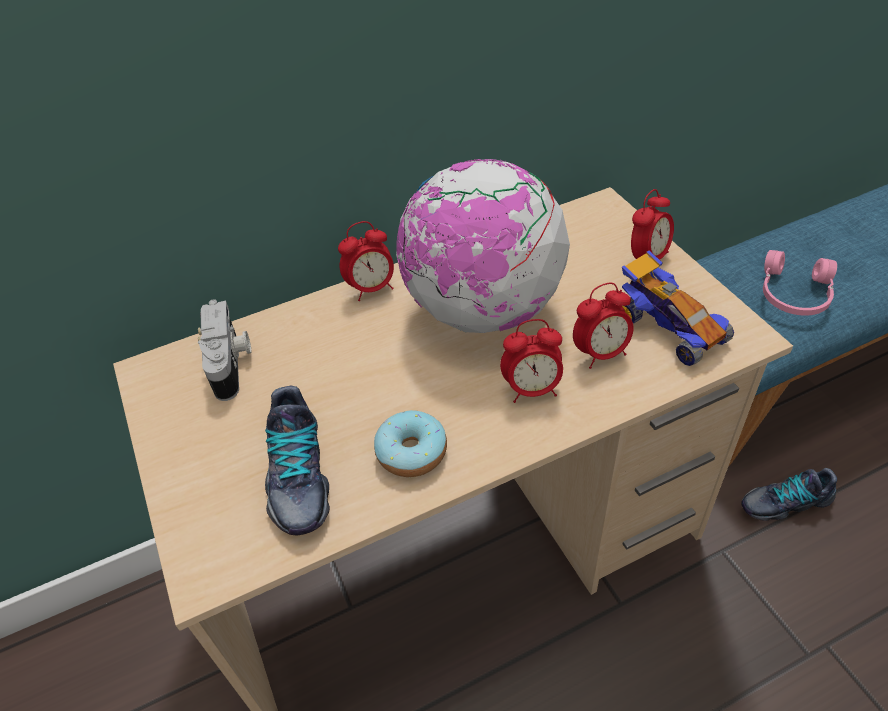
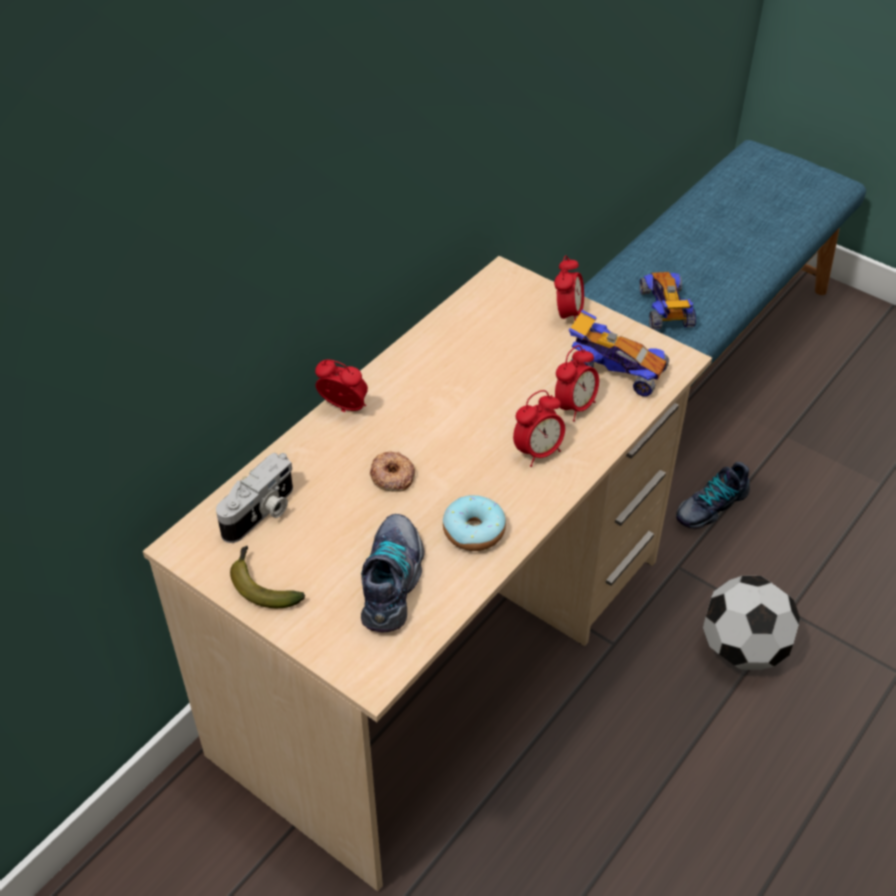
camera: 30 degrees left, 0 degrees up
(179, 433) = (262, 585): none -> banana
(231, 363) = (261, 513): camera -> camera turned 75 degrees clockwise
(297, 475) = (392, 580): shoe -> shoe turned 135 degrees counterclockwise
(371, 288) = (344, 409): alarm clock -> alarm clock turned 105 degrees counterclockwise
(371, 366) = (392, 476): none -> donut
(483, 310) = (457, 399): globe -> none
(755, 665) = (742, 649): none -> football
(793, 294) = (666, 311): pink headphones -> toy car

